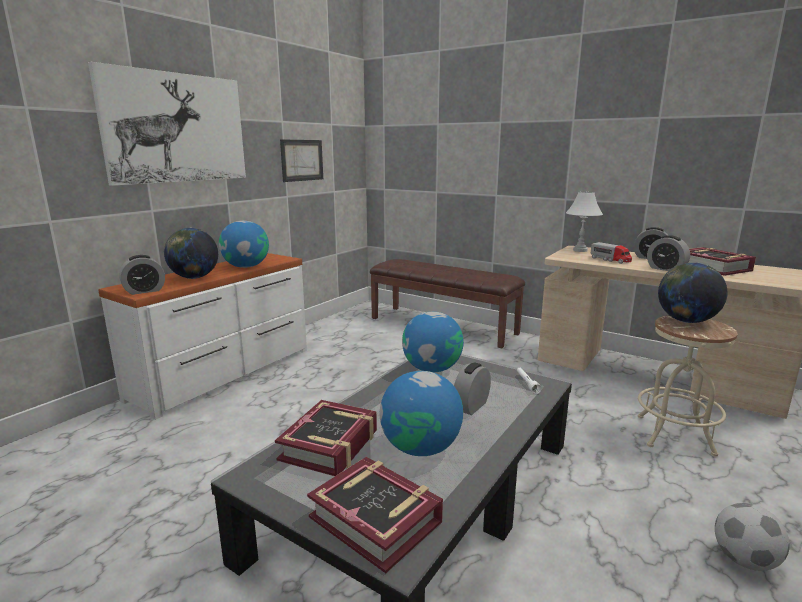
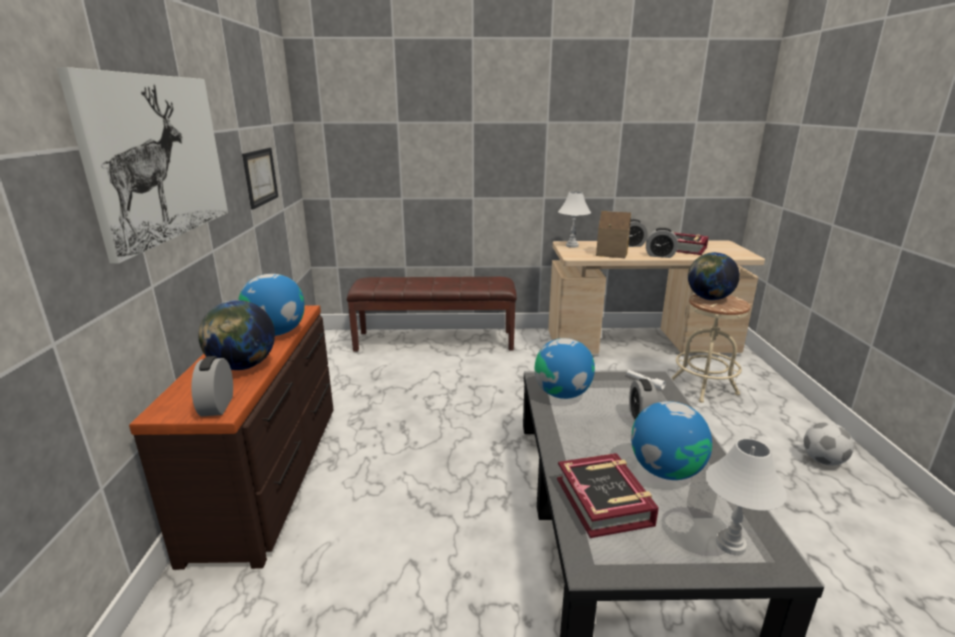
camera: 35 degrees left, 5 degrees up
(144, 291) = (217, 406): alarm clock -> alarm clock turned 150 degrees clockwise
(225, 373) = (271, 474): white dresser -> brown dresser
(376, 519) = (730, 544): book -> white table lamp
(610, 260) = (611, 253): toy truck -> toy house

